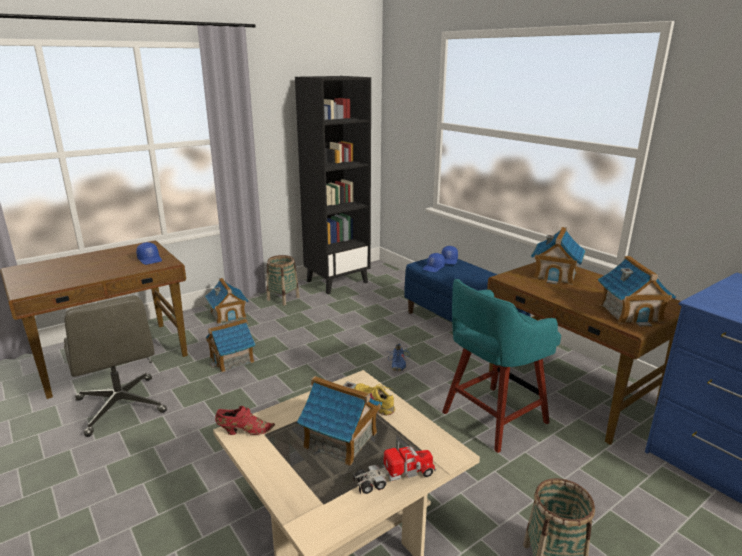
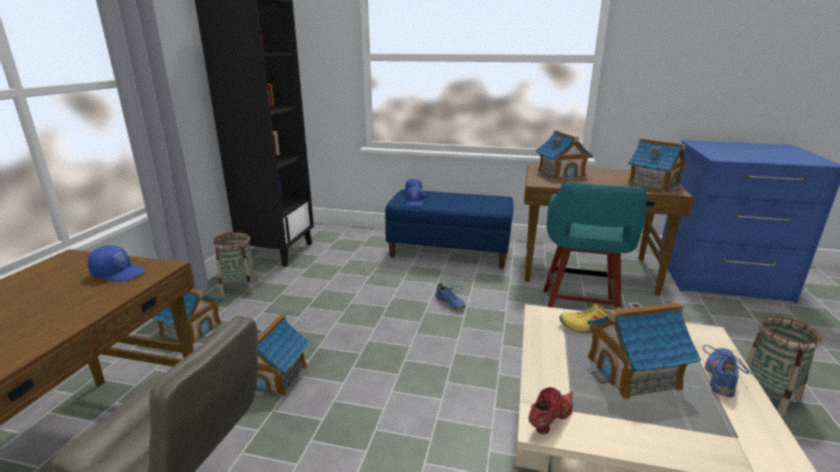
camera: 40 degrees left, 0 degrees up
(394, 477) = (722, 377): toy truck -> blue shoe

